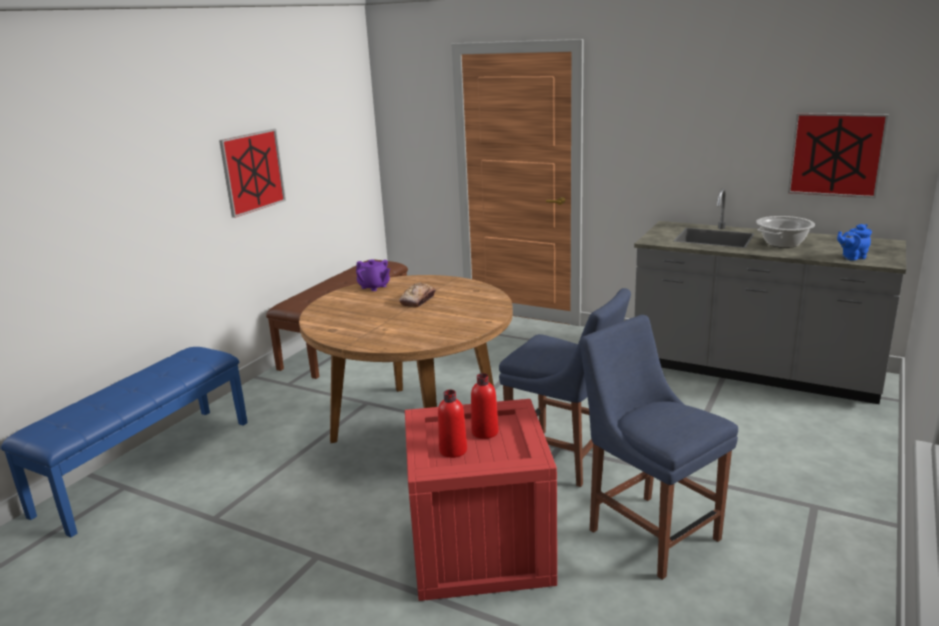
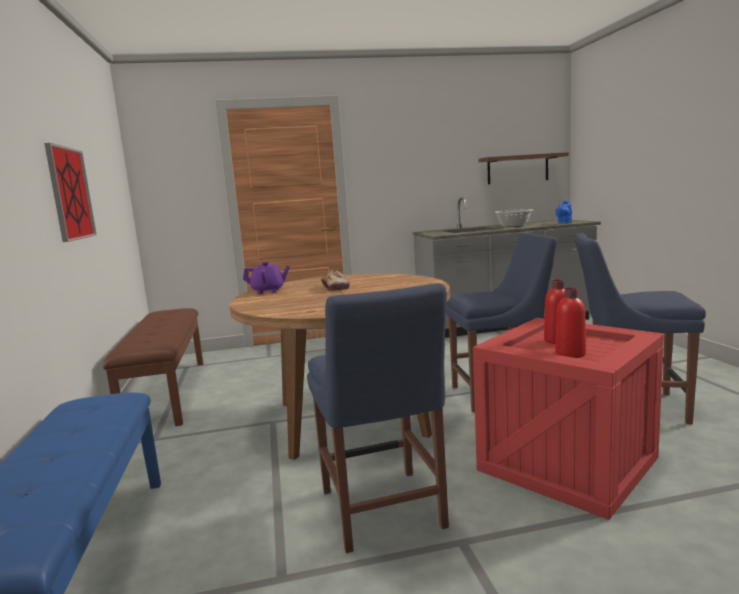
camera: 40 degrees left, 10 degrees down
(313, 511) = (383, 512): none -> blue chair
(836, 154) = (518, 169): picture -> shelf

